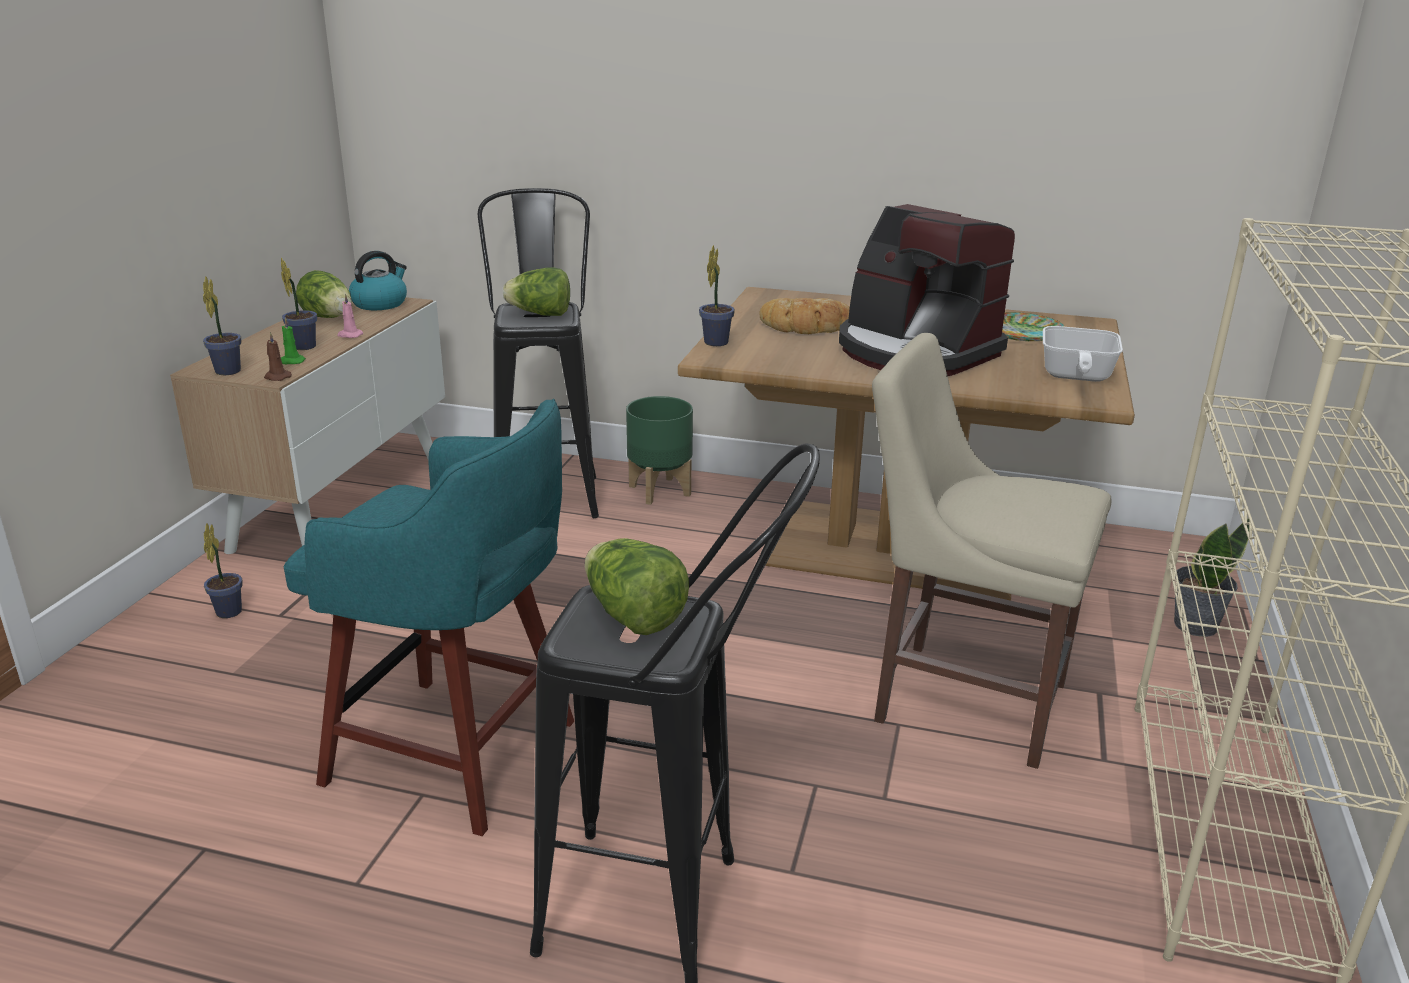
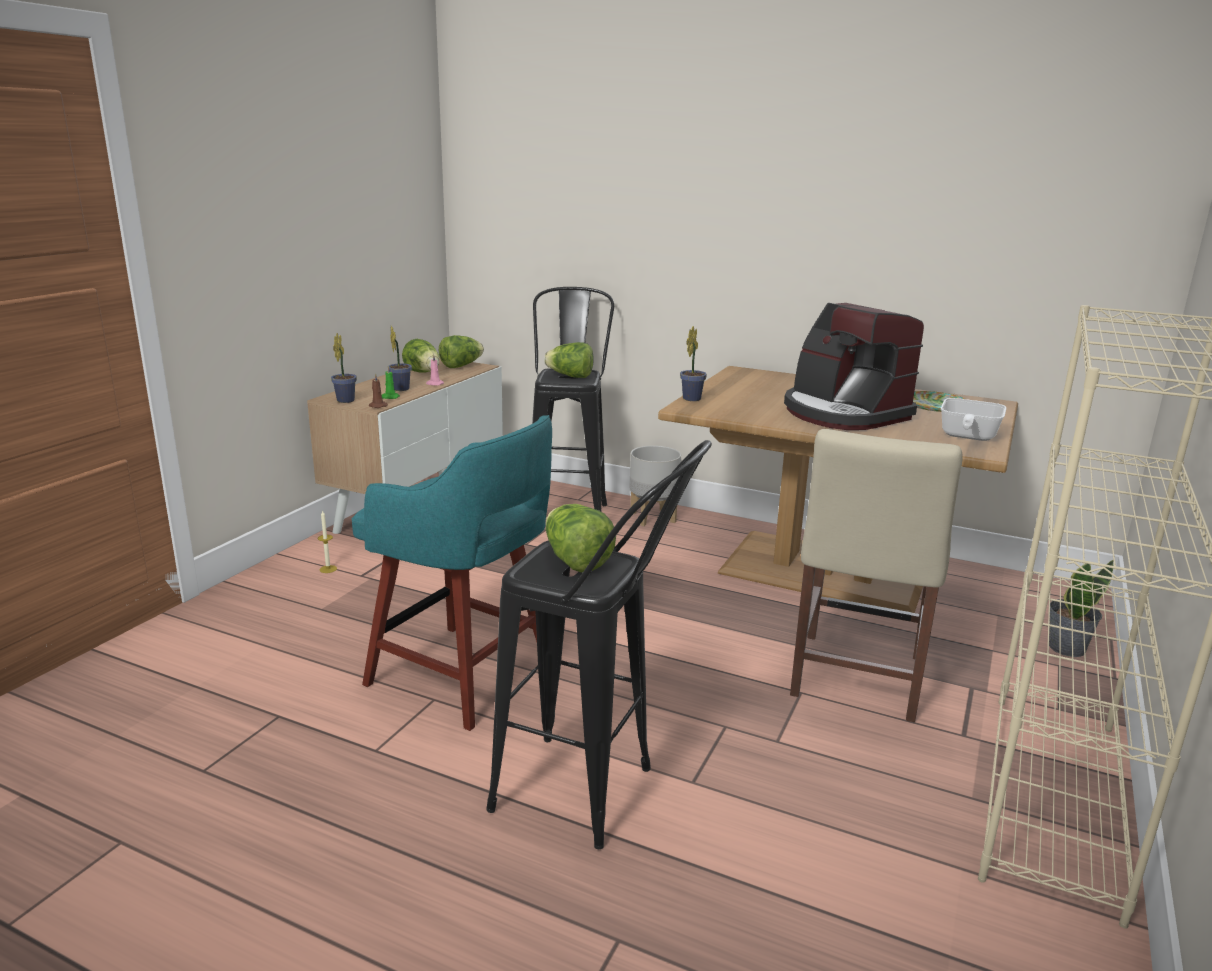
camera: 10 degrees right, 5 degrees down
(230, 610) = (328, 569): potted plant -> candle
(380, 303) = (461, 366): kettle -> lettuce
(660, 490) = (653, 517): green planter -> grey planter
(807, 326) = (765, 393): bread -> none
(960, 698) = (855, 679): beige chair -> beige chair turned 105 degrees counterclockwise

